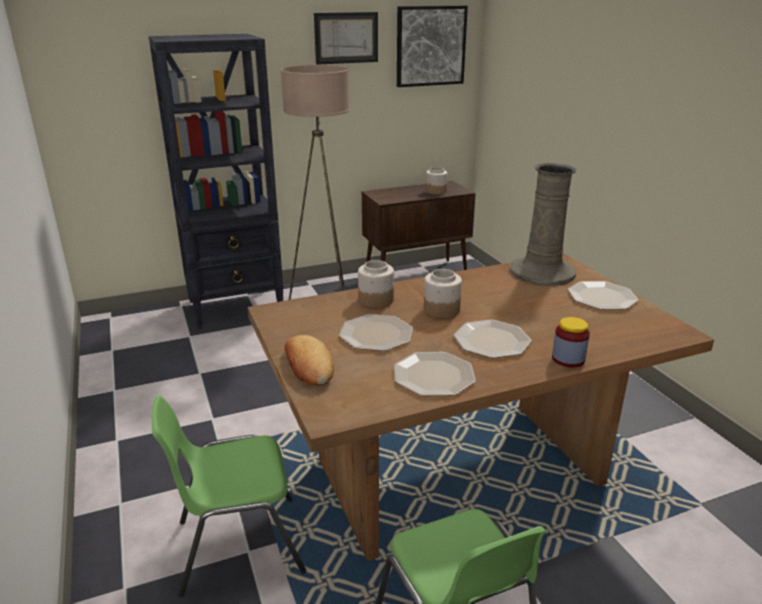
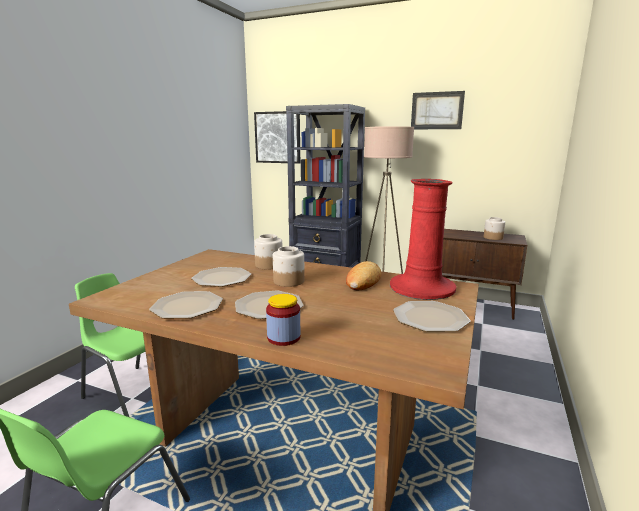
camera: 45 degrees right, 10 degrees down
(309, 366) = (156, 278): bread -> bread (363, 281)
(430, 46) = (513, 117): picture -> picture (278, 137)
(542, 272) = (421, 287): beige vase -> red vase

